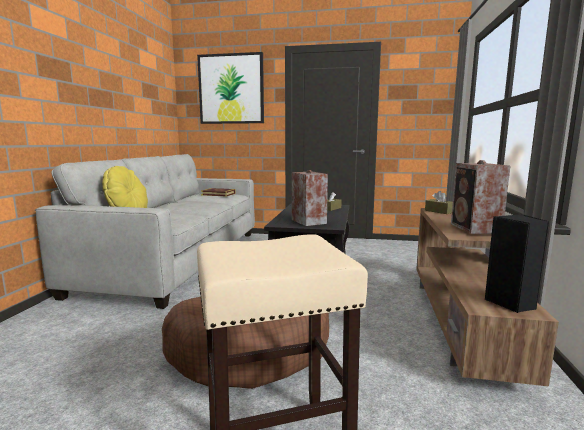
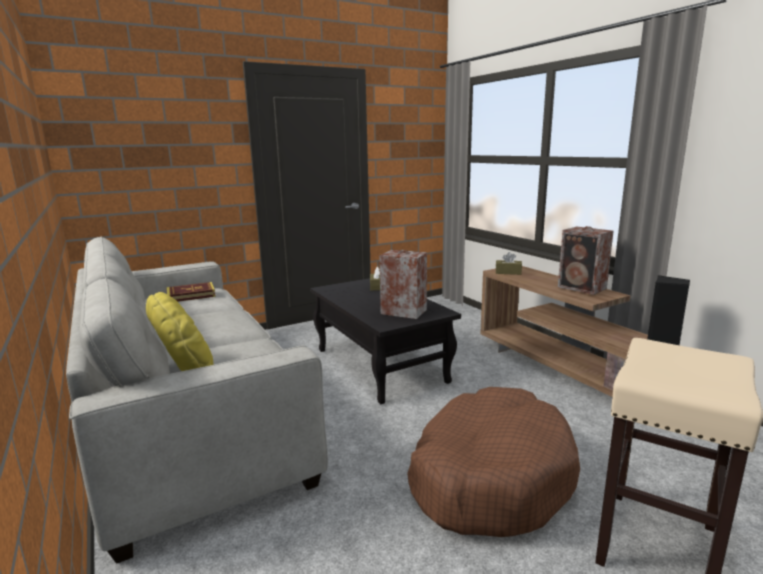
camera: 40 degrees left, 5 degrees up
(231, 89) = (160, 122): picture -> none

